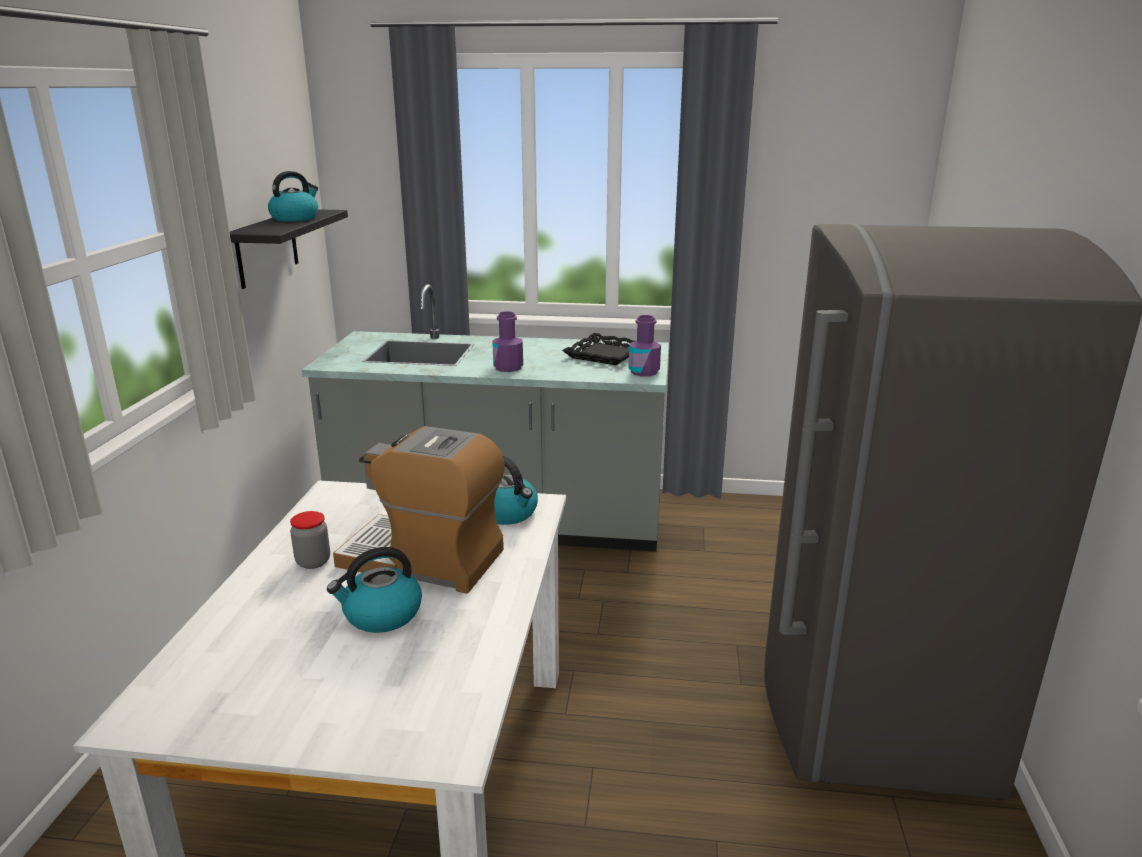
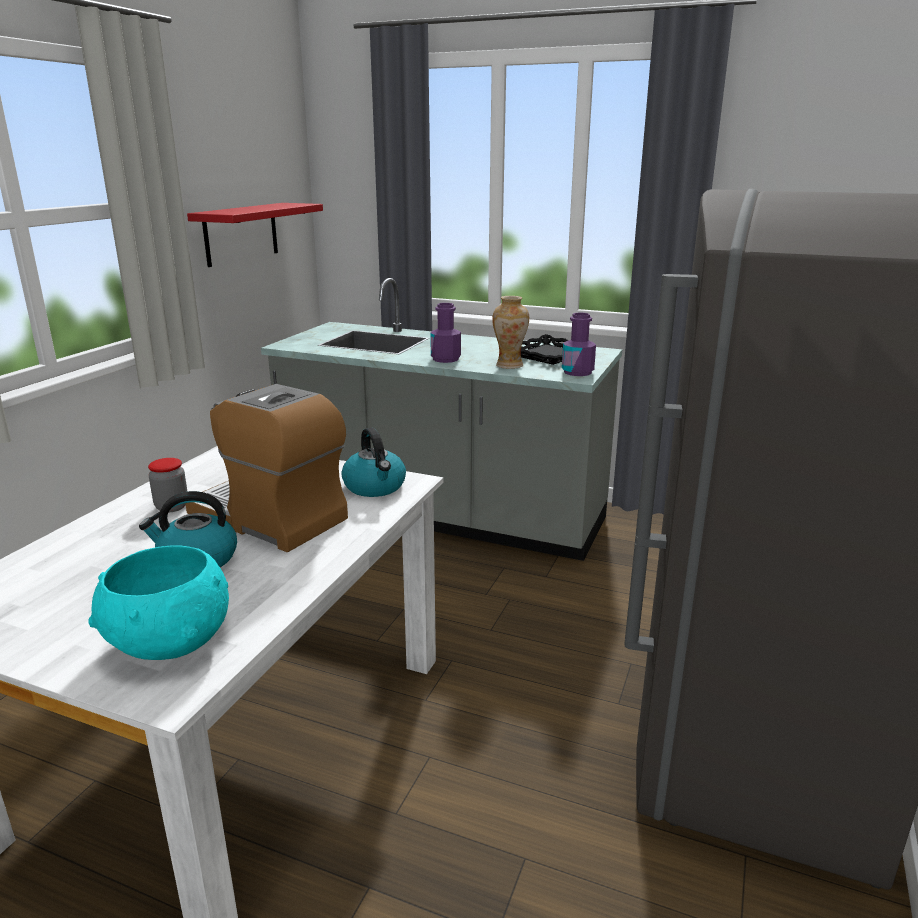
camera: 15 degrees right, 0 degrees up
(267, 248) = (241, 233): black shelf -> red shelf
(295, 218) = (267, 206): kettle -> none
(415, 702) = (170, 642): none -> turquoise bowl
(575, 370) = (509, 365): none -> vase

